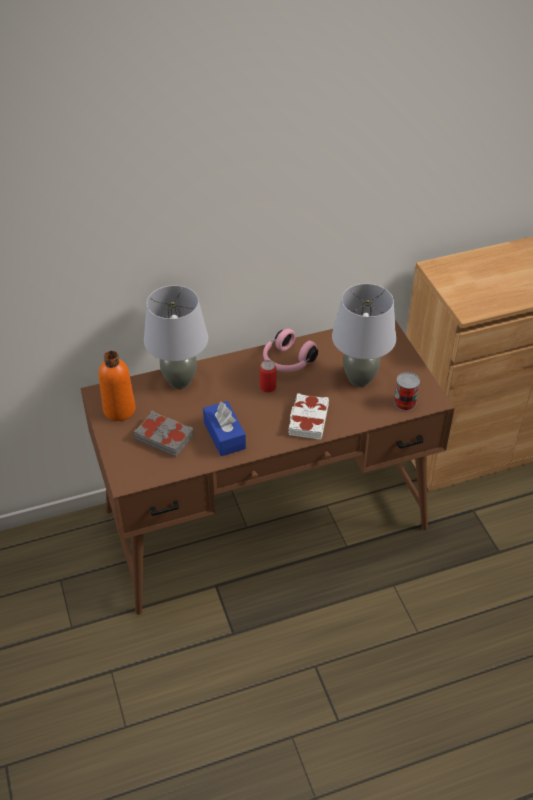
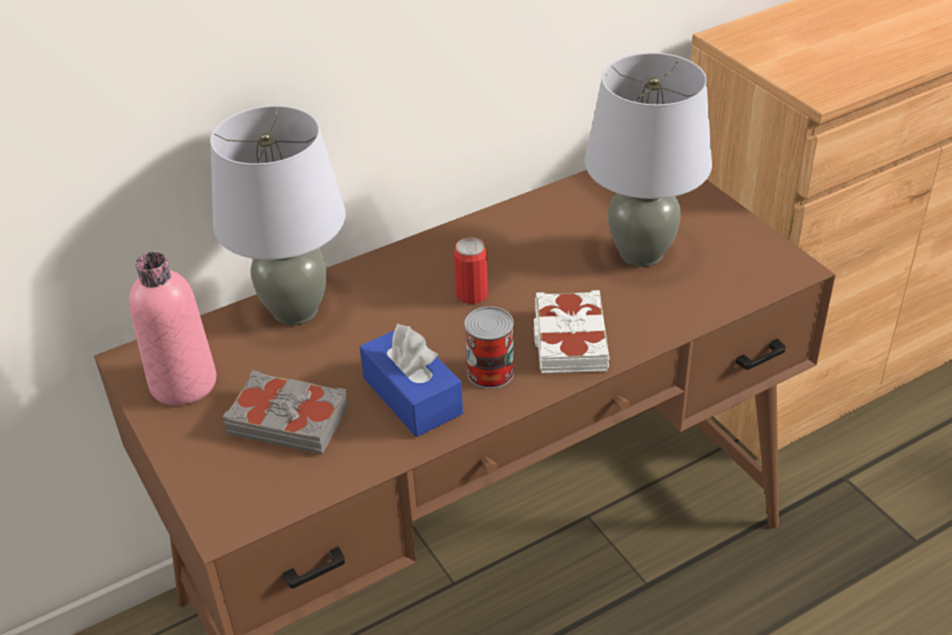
camera: 10 degrees left, 5 degrees down
(119, 410) = (183, 383): orange bottle -> pink bottle
(287, 361) = (495, 245): pink headphones -> none
(405, 402) = (740, 279): can -> can (490, 372)

